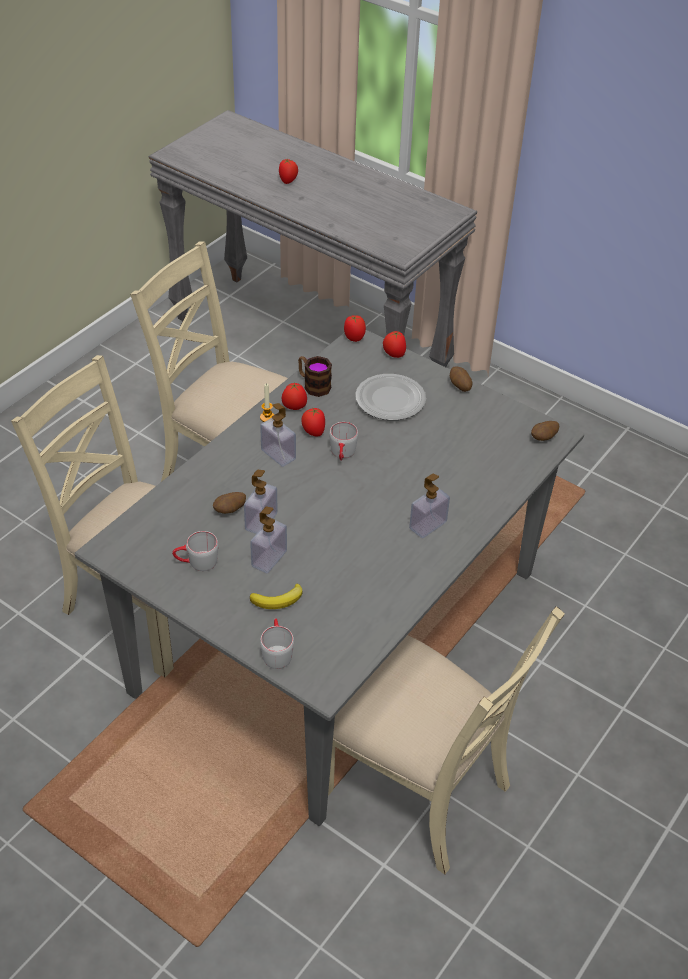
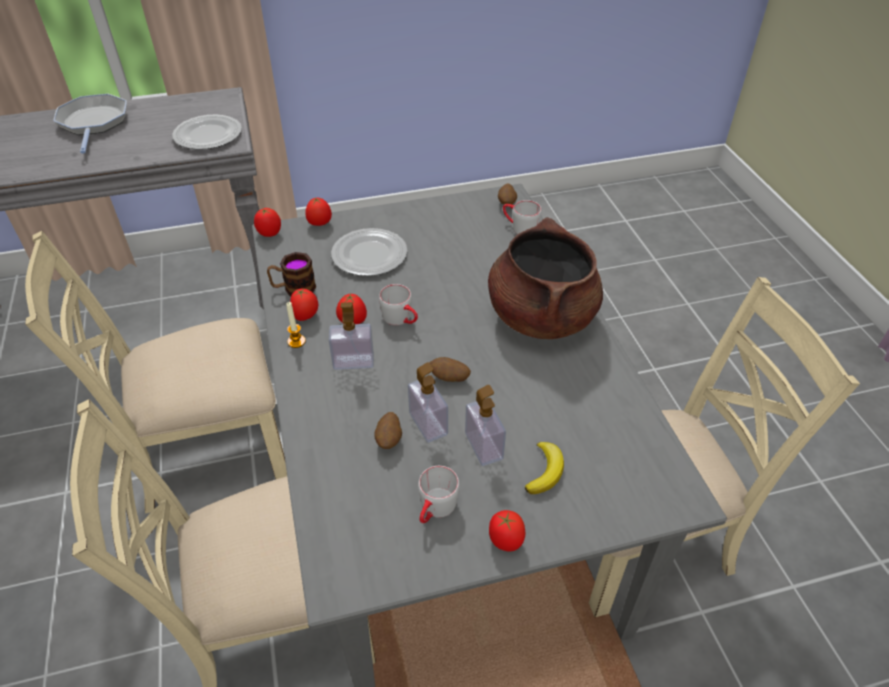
camera: 50 degrees left, 0 degrees up
(276, 651) = (613, 512): grey mug -> grey mug (519, 227)
(288, 181) = (40, 149): tomato -> tomato (505, 541)
(342, 180) = (93, 123): none -> frying pan
(396, 237) = (208, 135): none -> plate
(428, 525) = (540, 316): soap dispenser -> brown cooking pot
(459, 386) = (401, 211): potato -> potato (449, 378)

